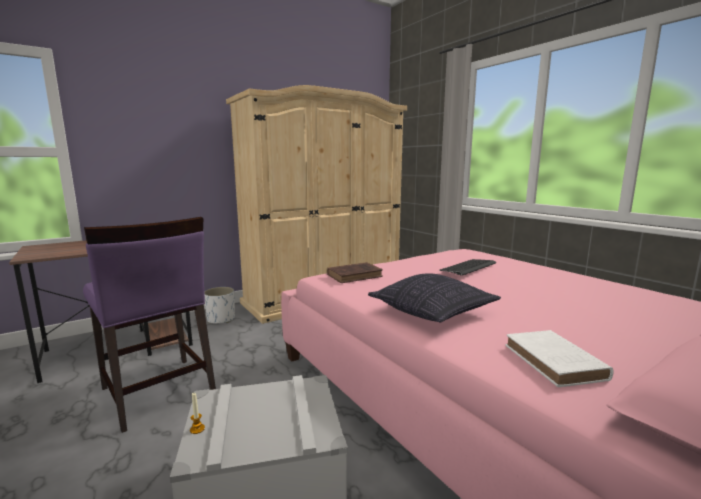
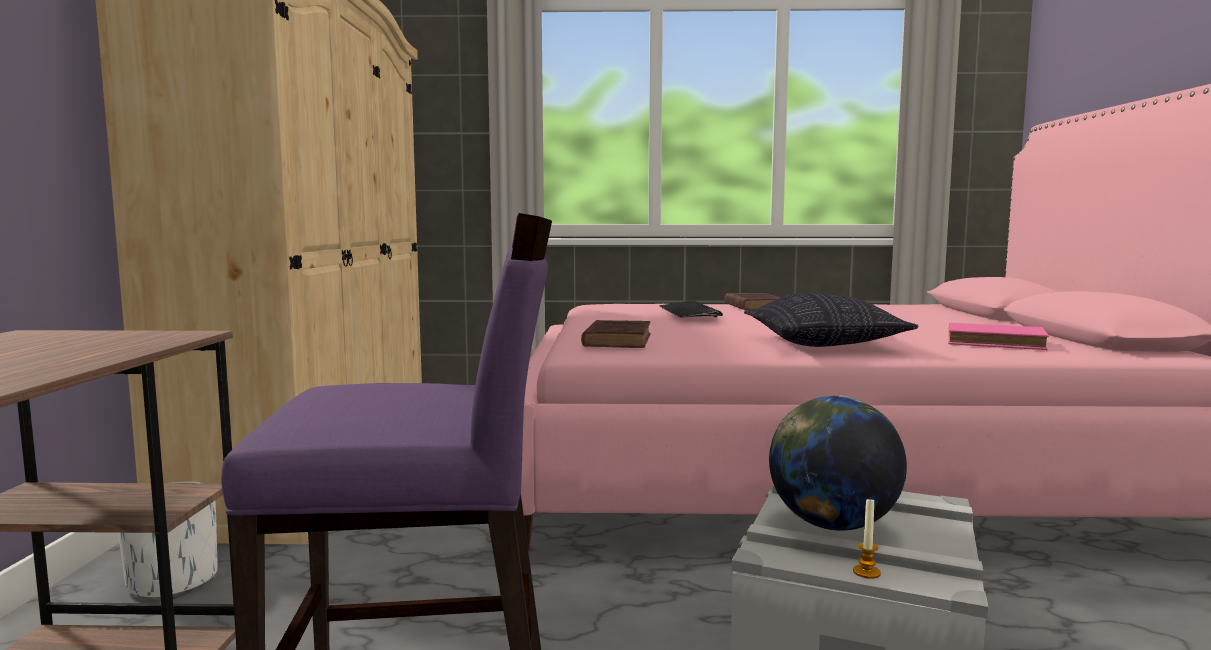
camera: 55 degrees left, 5 degrees down
(255, 407) = (833, 526): none -> globe
(542, 273) = (753, 306): none -> brown book
(555, 363) = (998, 343): white book -> pink book

